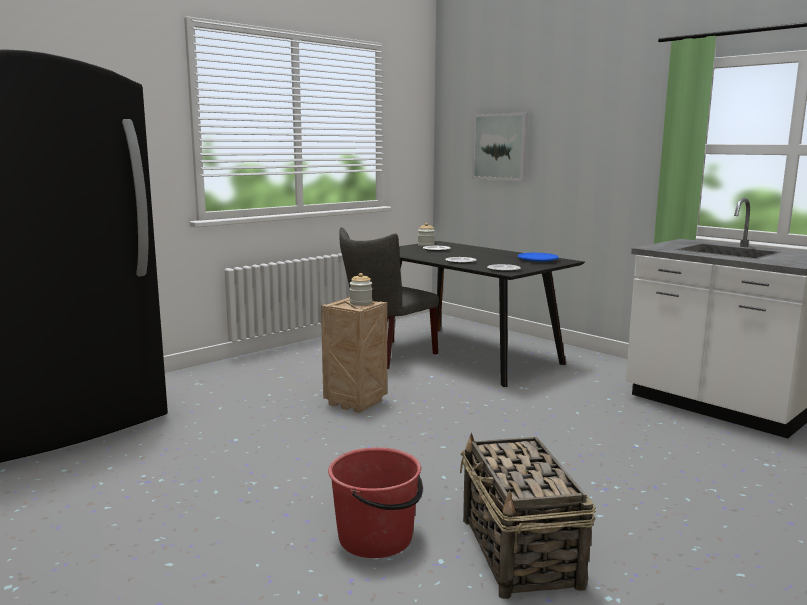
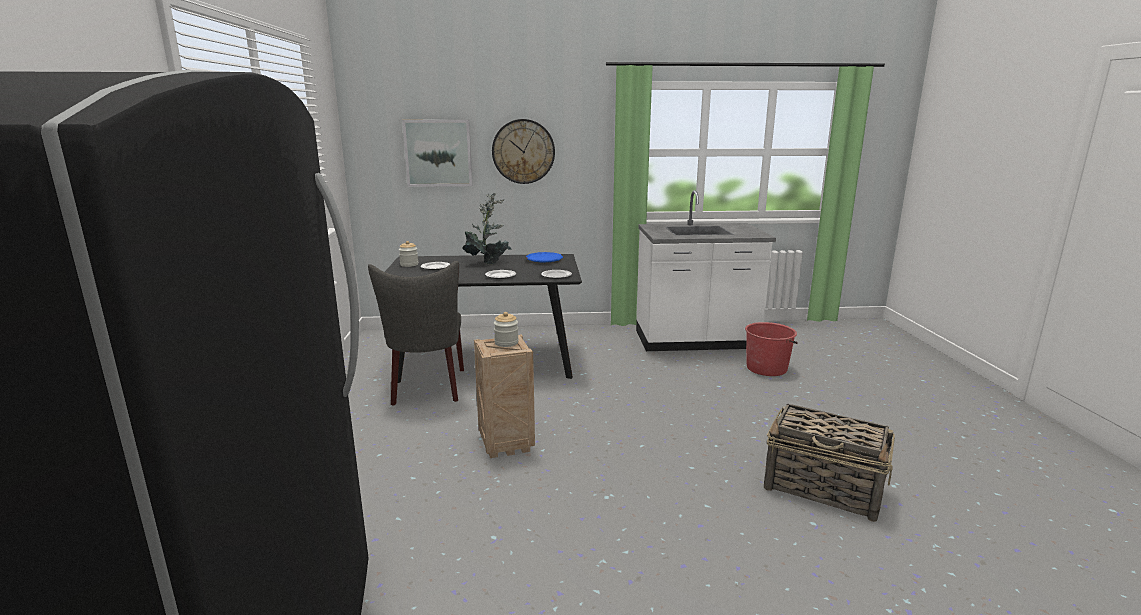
camera: 50 degrees left, 5 degrees up
(376, 538) = (760, 536): red bucket -> red bucket (767, 368)
(486, 253) = (488, 262): none -> potted plant
(574, 146) = (523, 151): none -> wall clock

